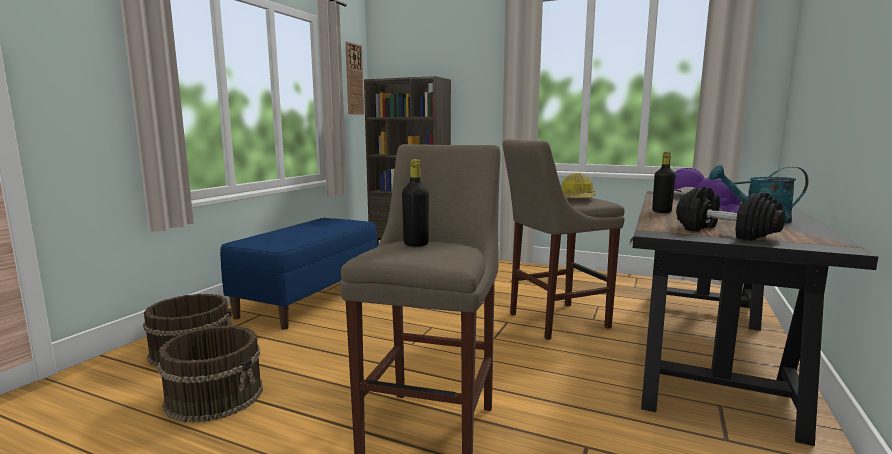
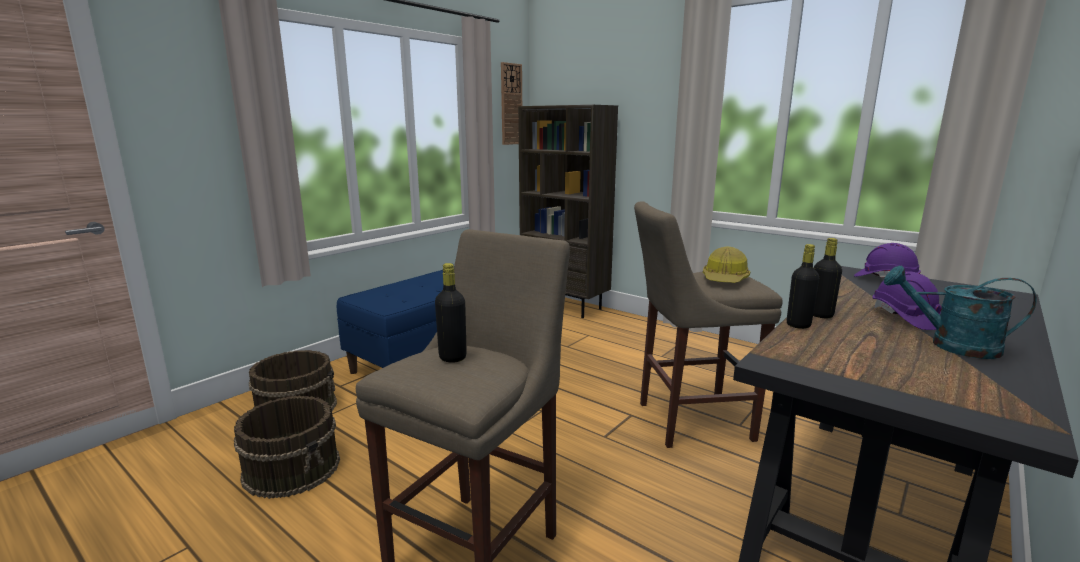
camera: 15 degrees right, 5 degrees up
(652, 216) = (798, 325): none -> black bottle
(725, 232) = (873, 372): black dumbbell -> none

